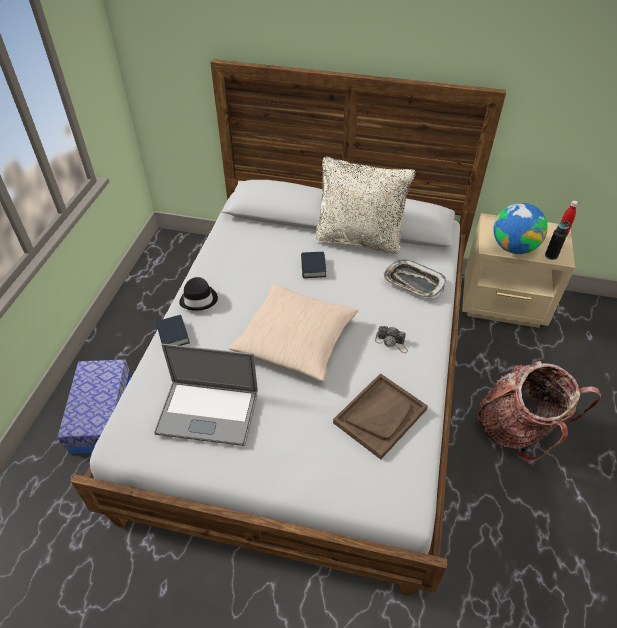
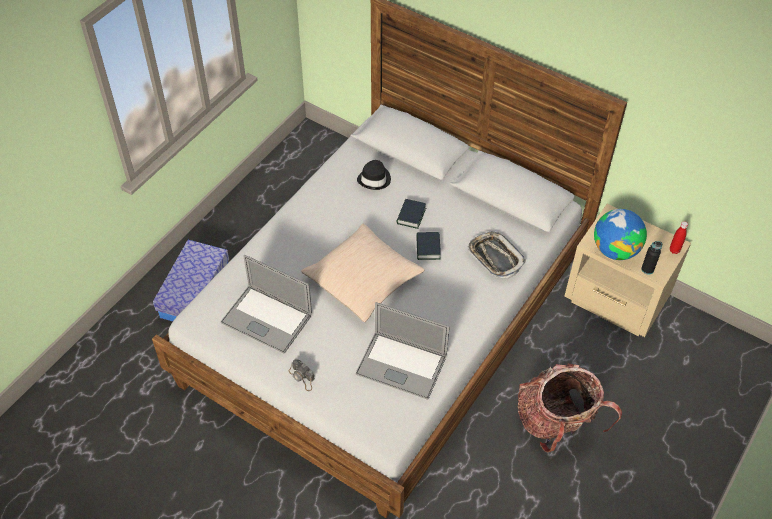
camera: 20 degrees right, 5 degrees up
(173, 335) = (264, 245): book -> book (428, 248)
(199, 299) = (298, 218): black hat -> black hat (374, 179)
(359, 241) = (467, 201): beige pillow -> none
(380, 416) = (401, 365): brown tray -> laptop
(392, 343) = (444, 308): camera -> camera (302, 377)

